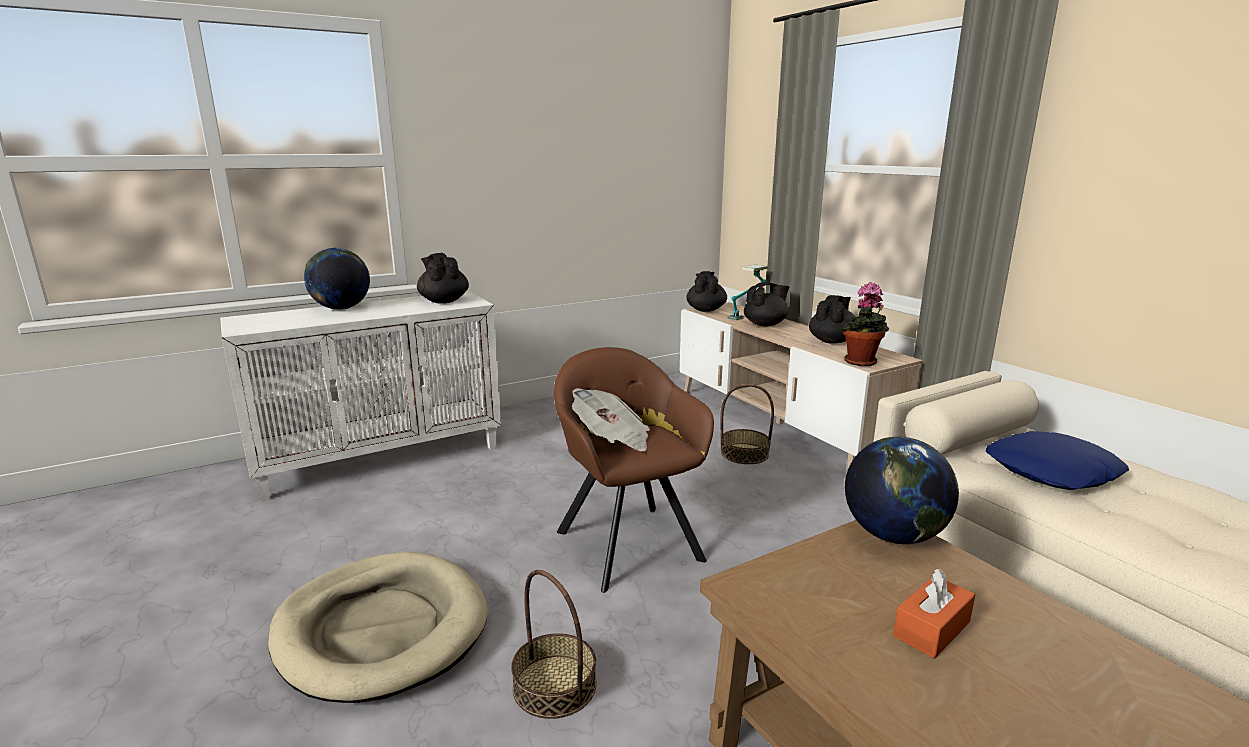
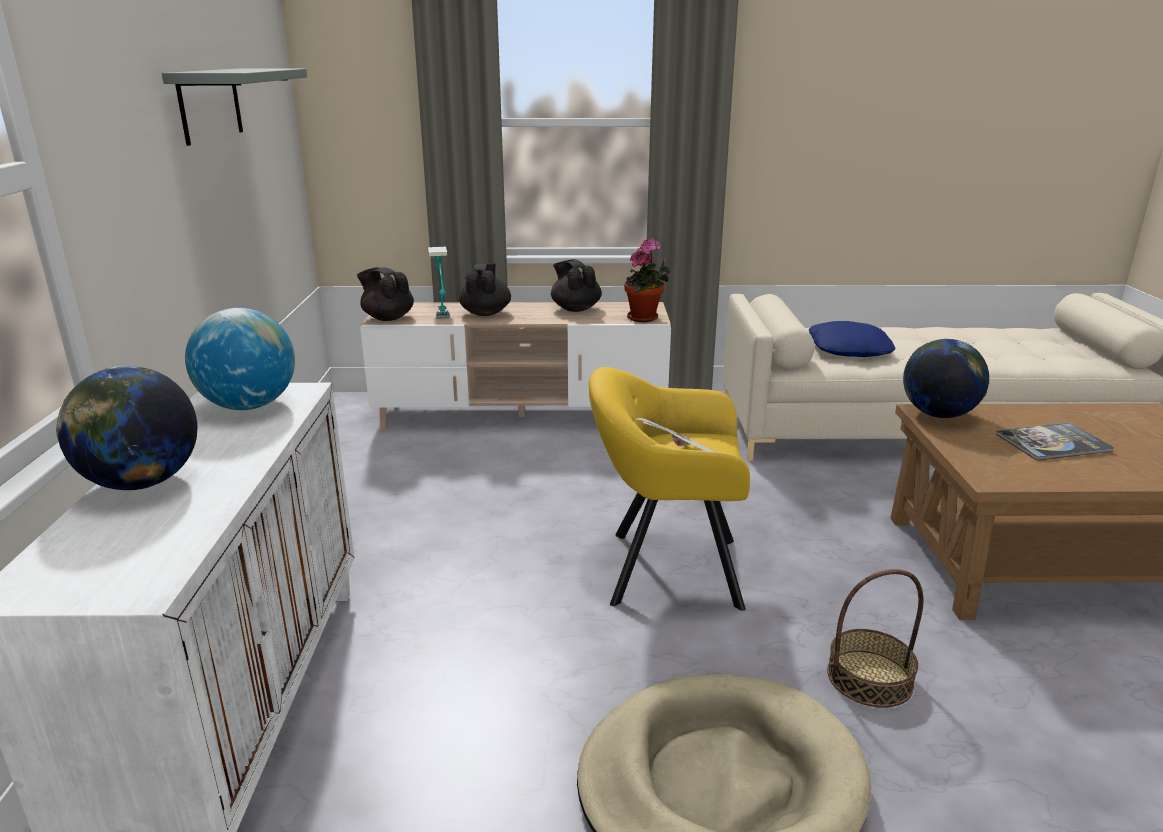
camera: 60 degrees left, 5 degrees up
(443, 301) = (249, 406): black teapot -> globe
(586, 141) = (210, 104): none -> grey shelf
(627, 541) = (666, 568): brown armchair -> yellow armchair
(744, 453) = (562, 453): basket -> none
(931, 629) = (1053, 443): orange tissue box -> book

